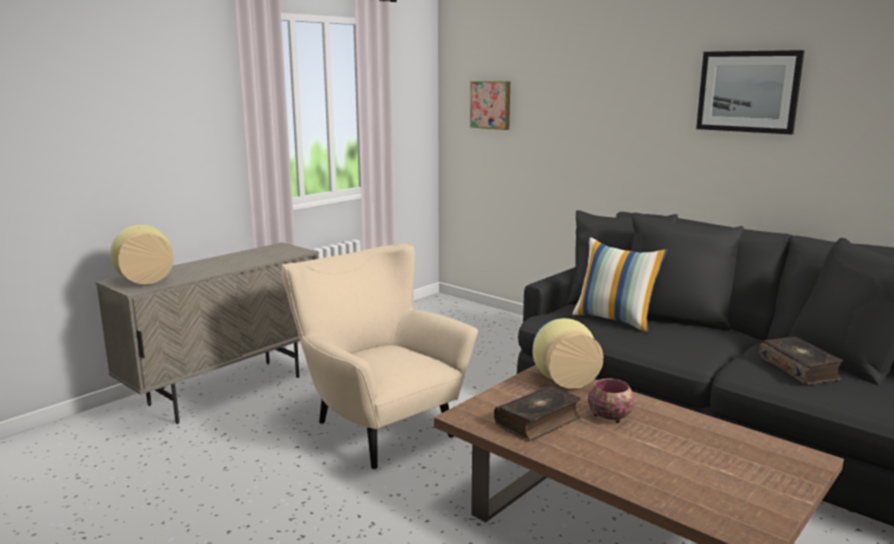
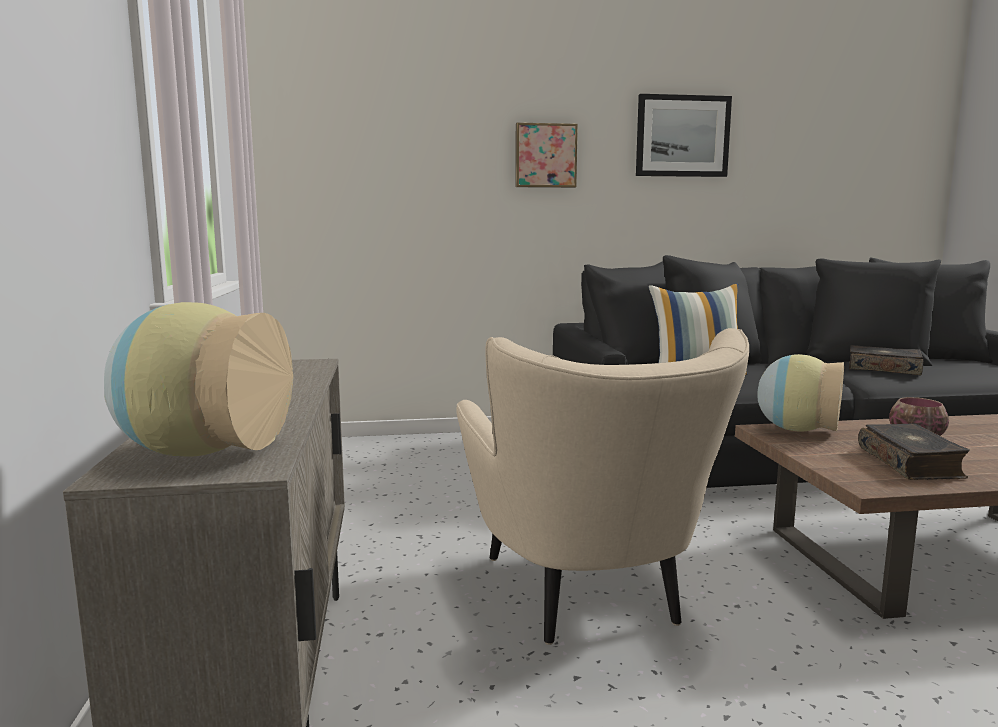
camera: 50 degrees left, 5 degrees down
(376, 426) = (587, 597): beige armchair -> beige armchair turned 105 degrees counterclockwise
(491, 104) = (353, 155): picture -> picture (545, 156)

